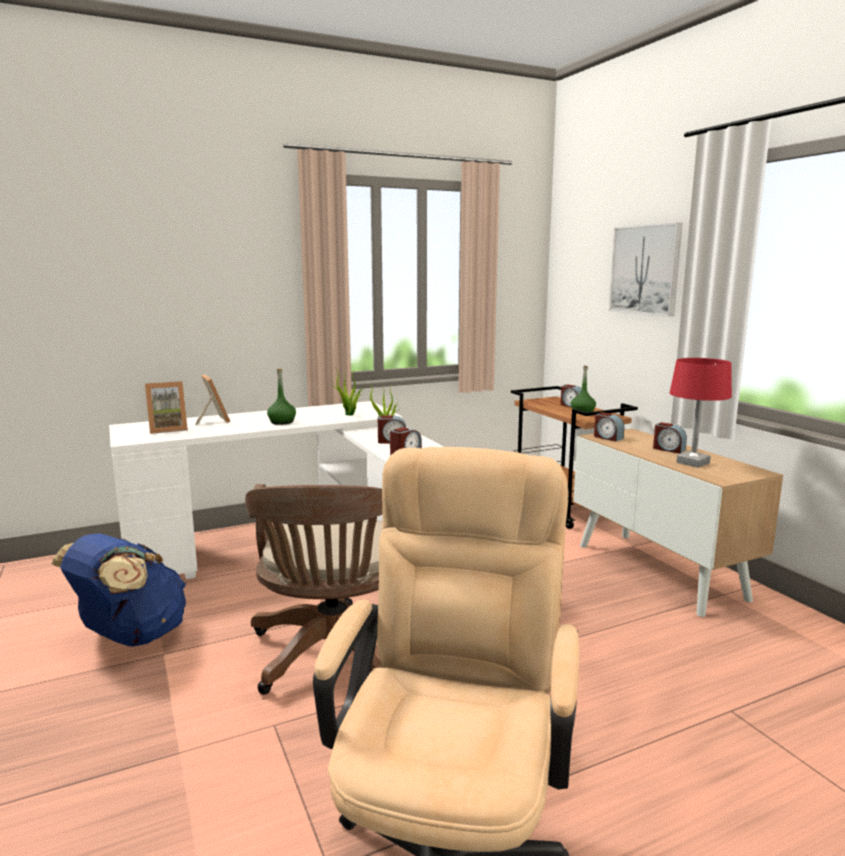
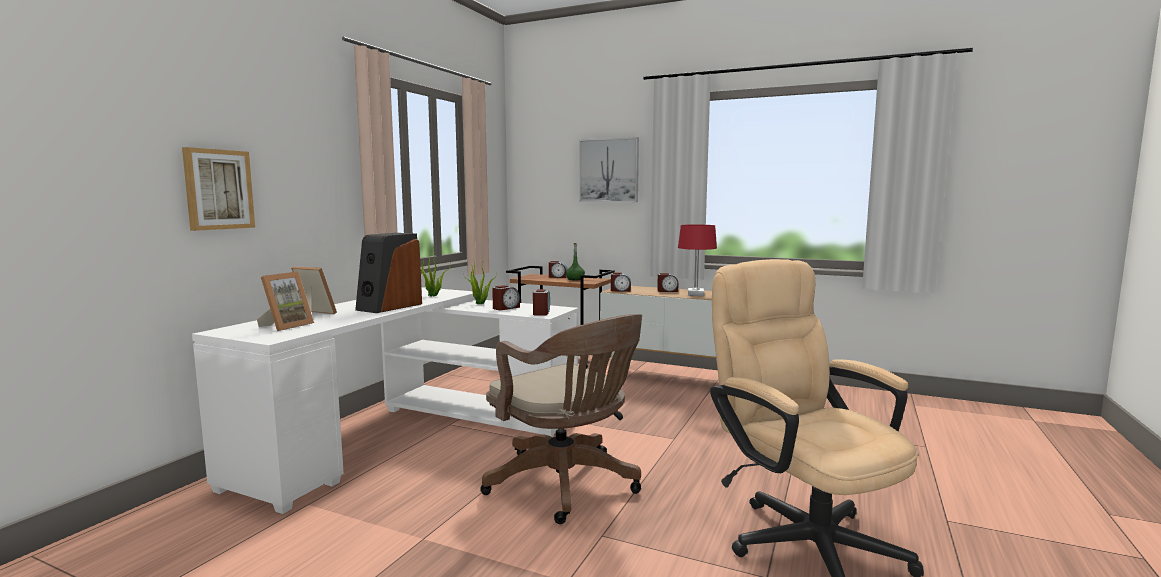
camera: 40 degrees left, 5 degrees down
(131, 637) = (364, 542): blue backpack -> none
(154, 302) = (218, 189): none -> picture
(282, 422) = (389, 307): green bottle -> speaker

